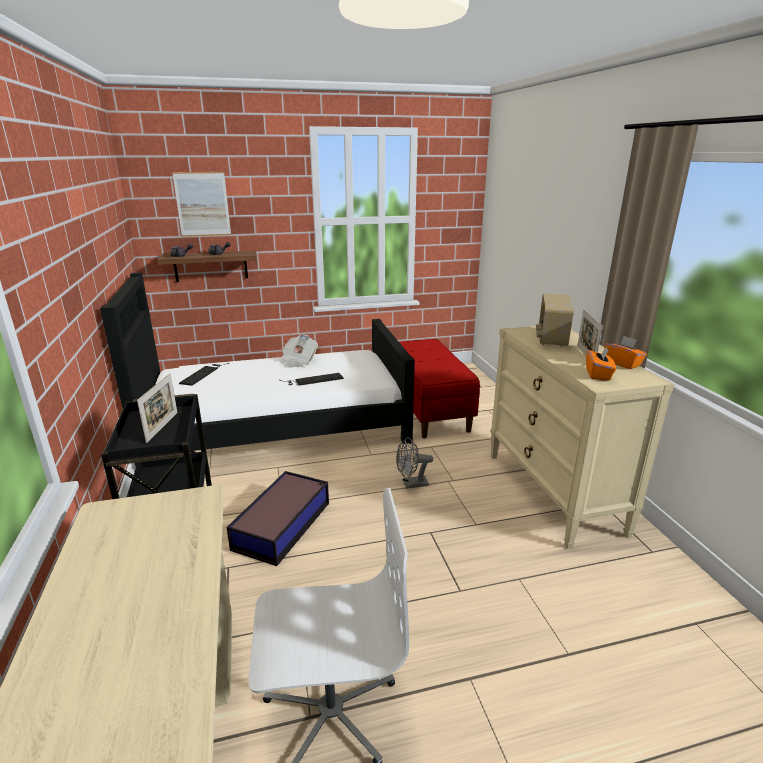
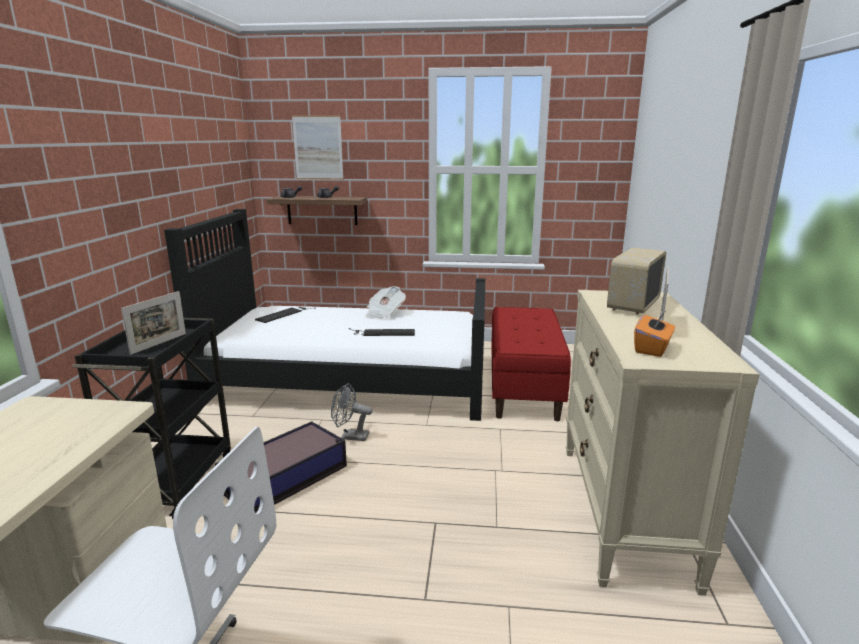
camera: 20 degrees right, 5 degrees down
(411, 484) = (449, 465): grey fan -> grey fan (350, 436)
(622, 363) = (704, 341): orange tissue box -> none

